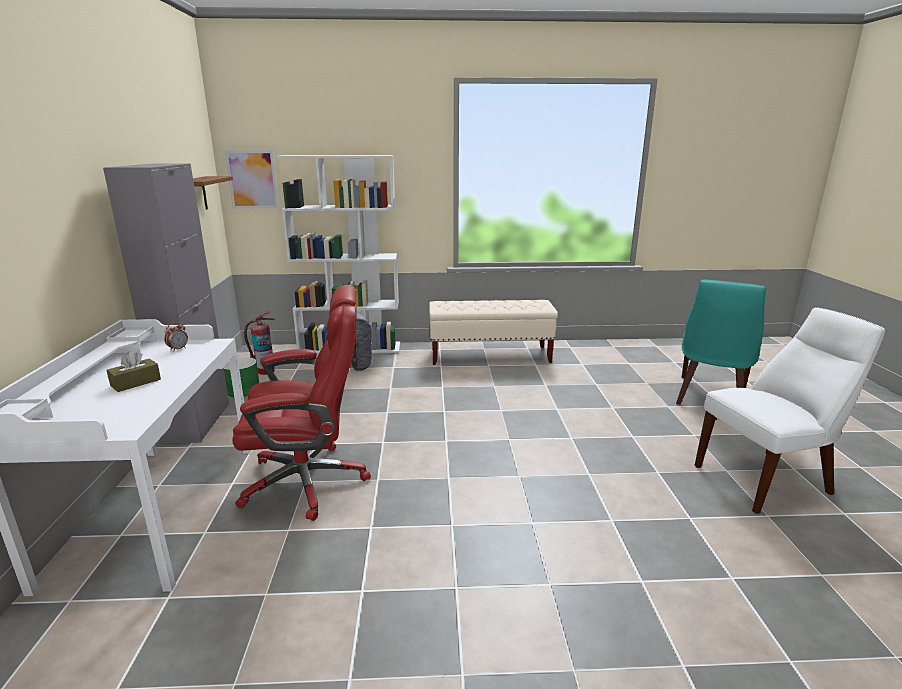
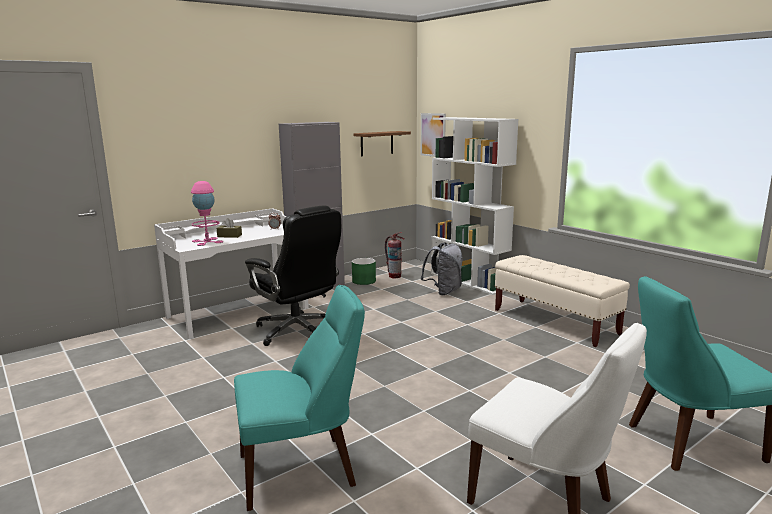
camera: 55 degrees right, 5 degrees down
(127, 404) = (207, 241): none -> pink table lamp
(308, 481) = (298, 331): red office chair -> black office chair
(658, 594) = (302, 469): none -> turquoise chair

